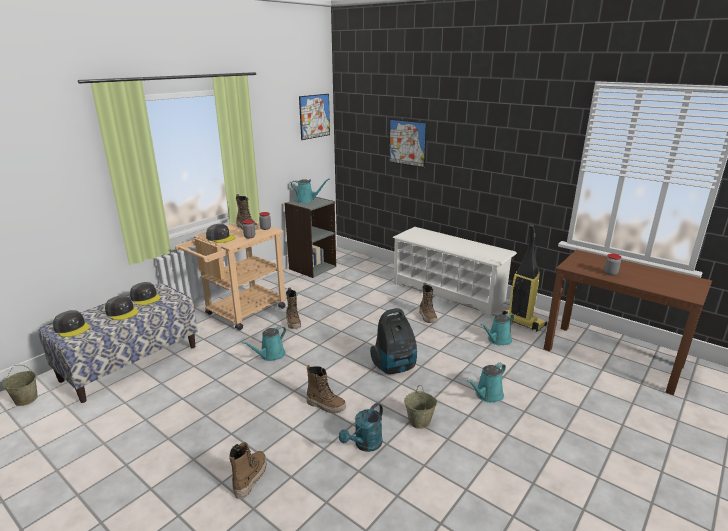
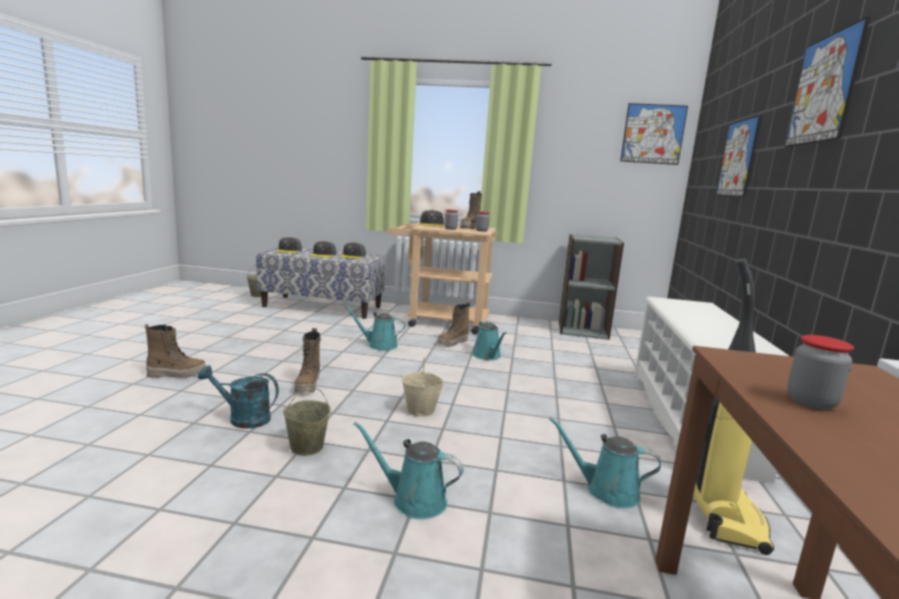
camera: 60 degrees right, 10 degrees down
(307, 200) = (596, 237): turquoise watering can -> turquoise watering can (487, 356)
(395, 367) = (421, 410): vacuum cleaner -> beige bucket
(427, 317) = (582, 414): boot -> none
(483, 125) = (823, 89): none -> picture

